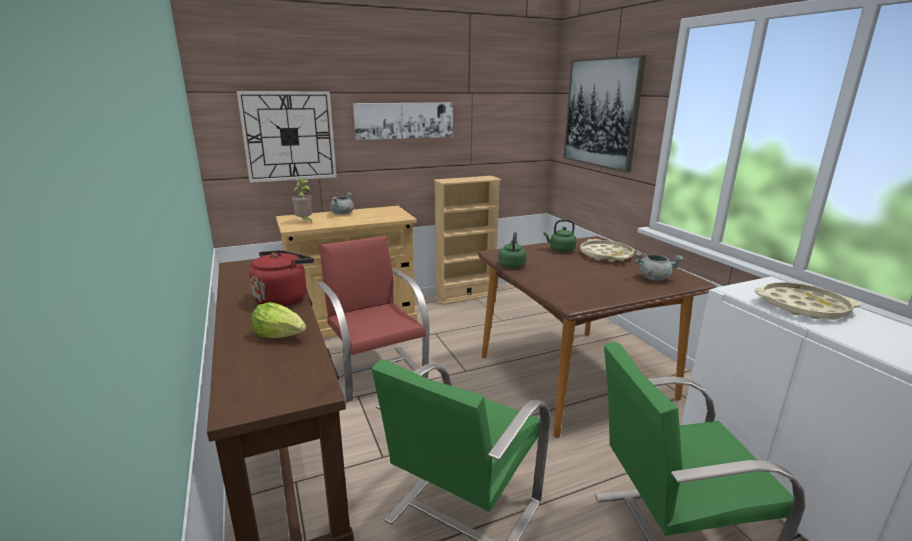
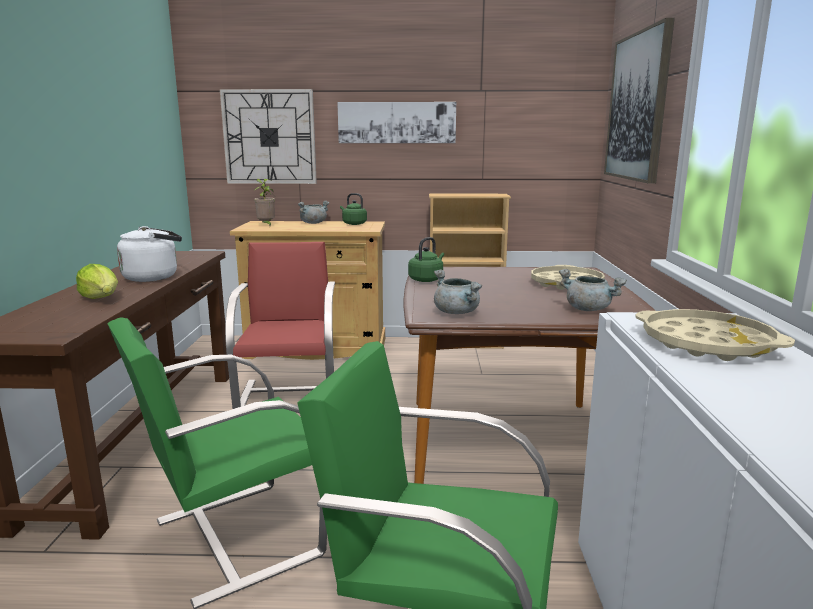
camera: 25 degrees right, 5 degrees down
(283, 298) = (154, 277): red kettle -> white kettle
(560, 250) = (515, 274): green kettle -> green kettle (353, 224)
(584, 296) = (457, 312): none -> grey cooking pot

